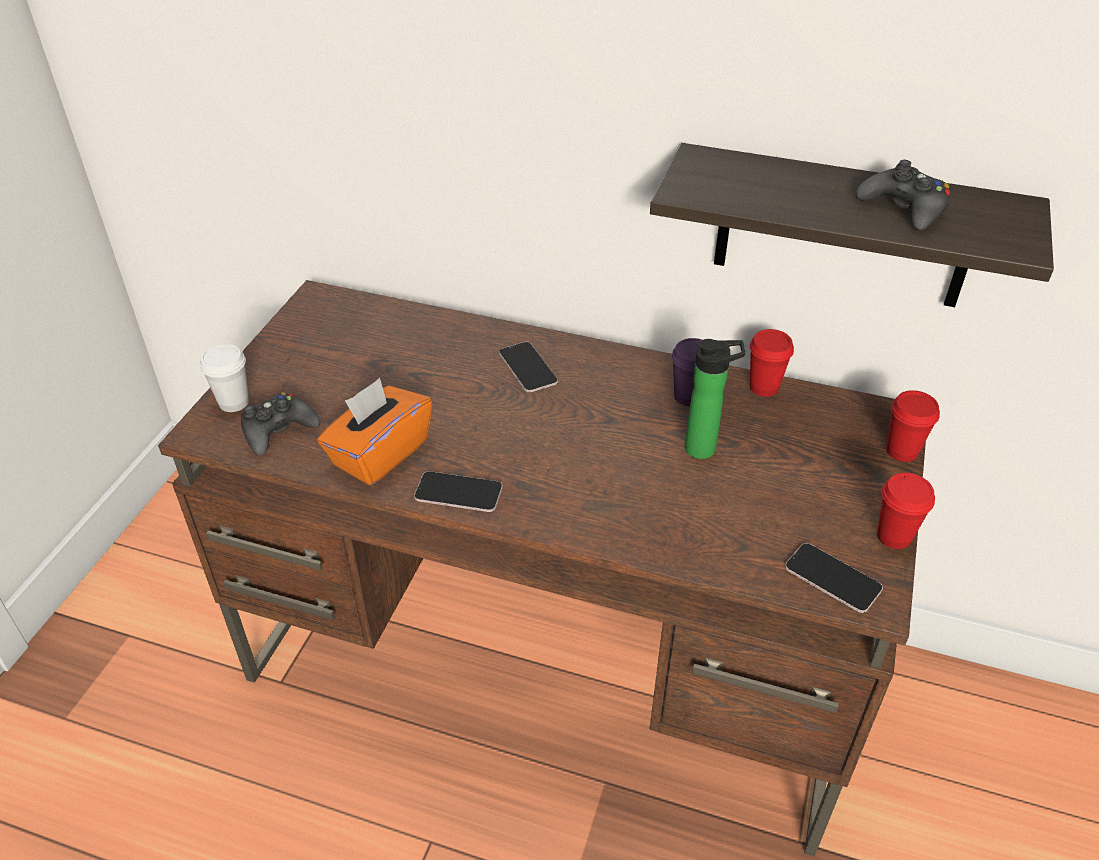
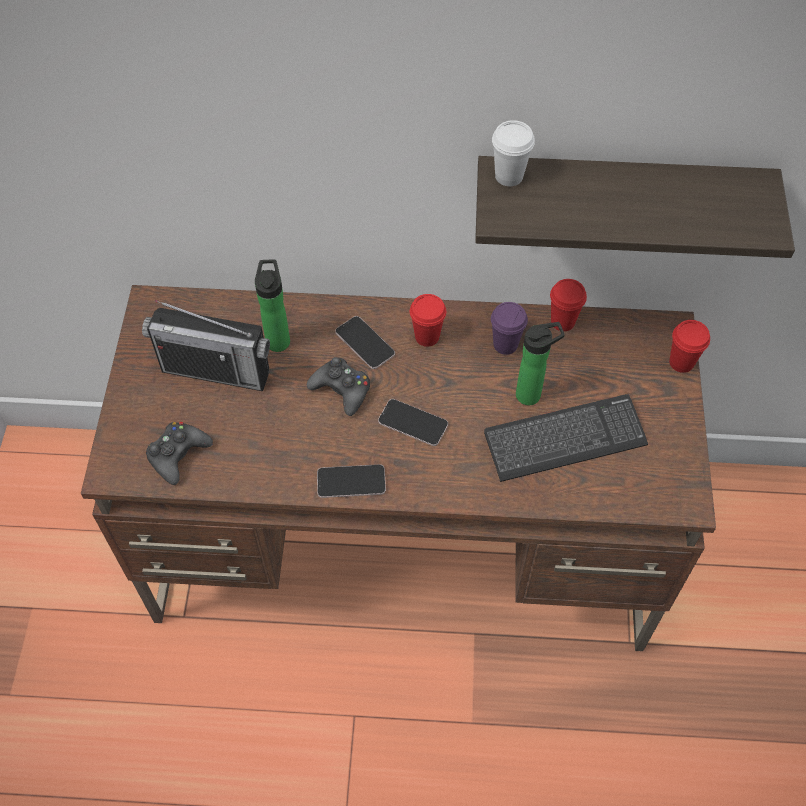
camera: 15 degrees left, 15 degrees up
(234, 402) = (127, 435): white cup -> white cup (509, 176)
(356, 364) = (216, 371): none -> radio
(379, 453) = (273, 459): orange tissue box -> none
(434, 348) = (278, 339): none -> bottle
(732, 501) = (564, 439): none -> keyboard
(832, 578) = (654, 492): phone -> phone (413, 423)
(894, 536) = (690, 444): red cup -> red cup (427, 336)
(904, 208) = (675, 204): black game controller -> black game controller (342, 389)

